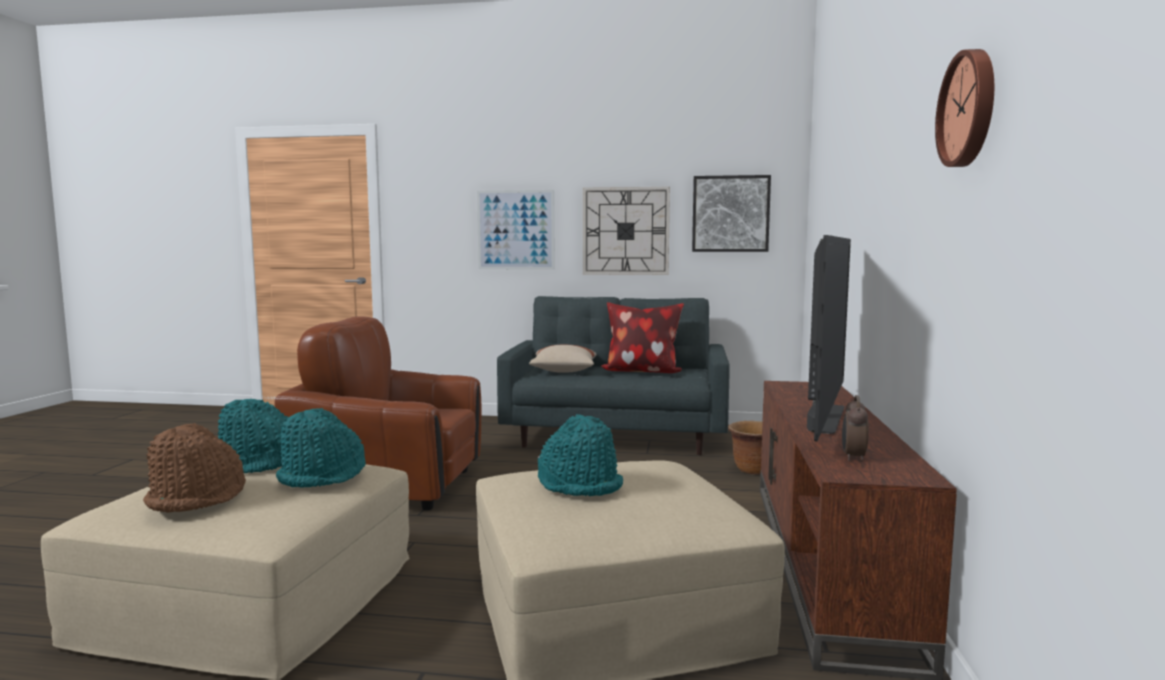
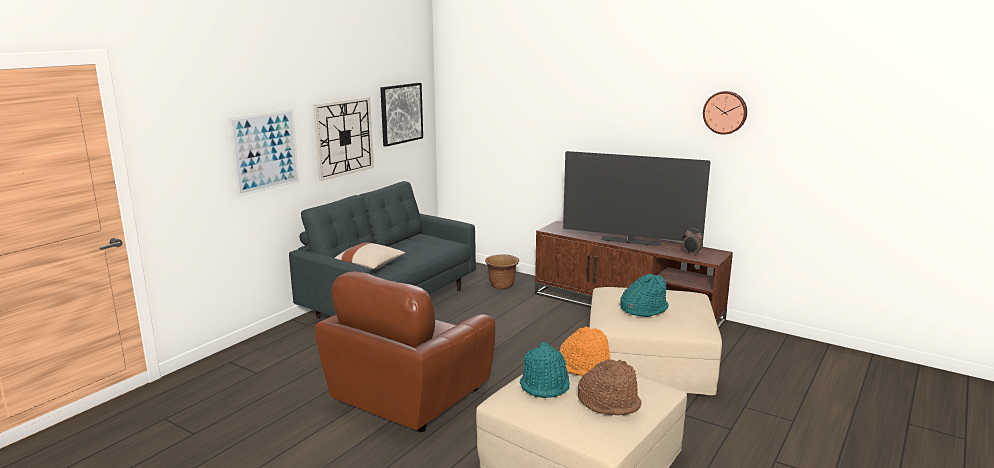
camera: 65 degrees left, 10 degrees up
(323, 476) = (586, 367): turquoise hat -> orange hat
(641, 371) = (404, 248): pillow -> none
(827, 419) = (630, 241): television -> television turned 150 degrees clockwise

